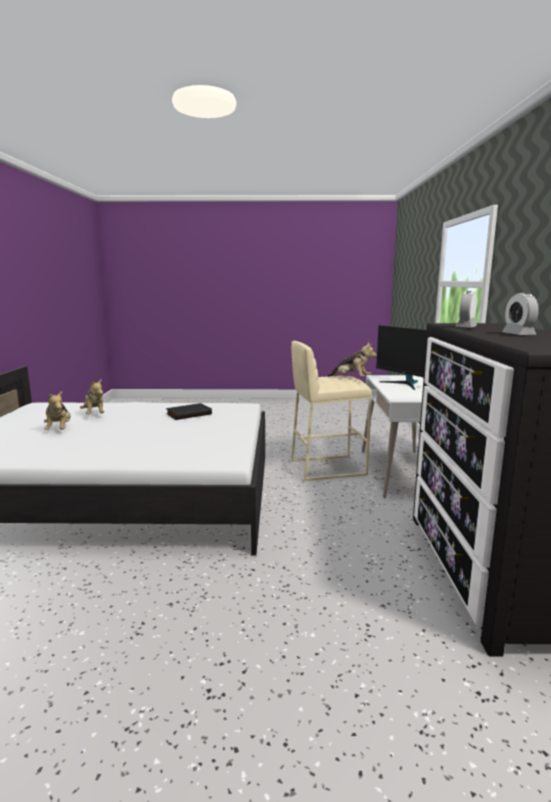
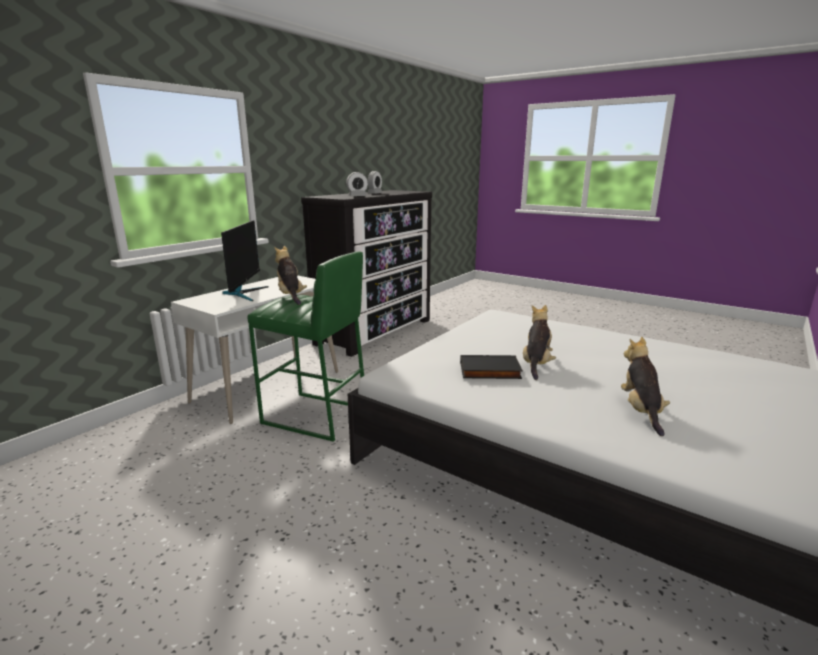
camera: 145 degrees left, 5 degrees up
(59, 430) = (678, 383): plush toy -> plush toy (536, 364)
(326, 467) = (315, 416): beige stool -> green stool

